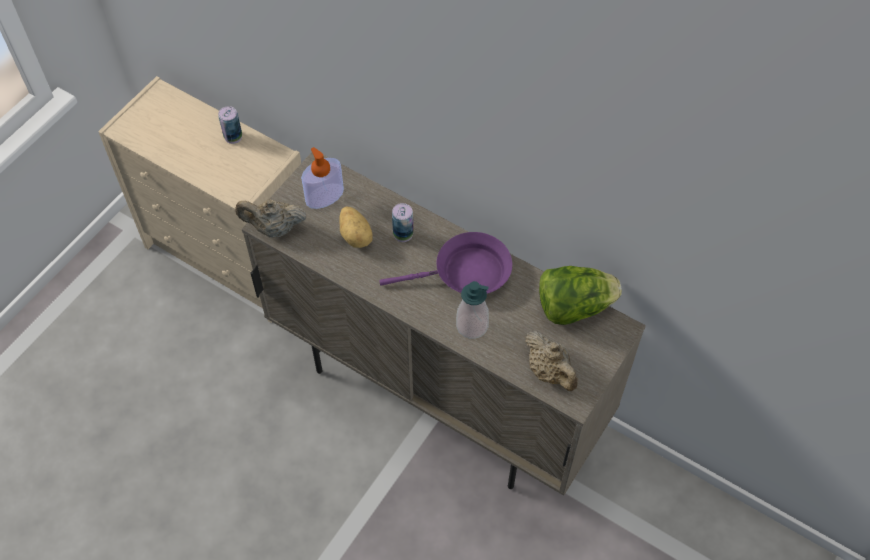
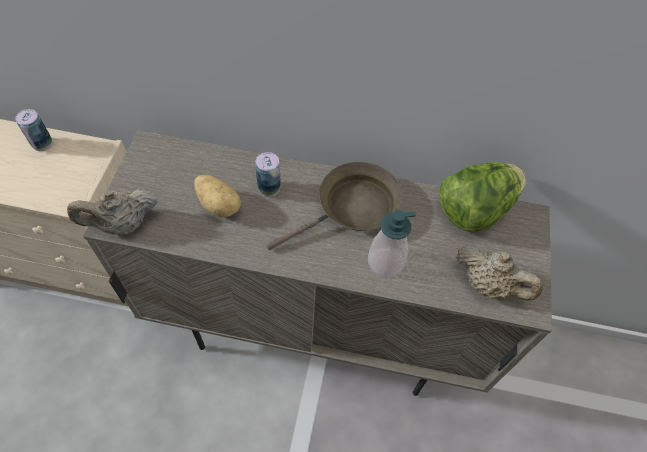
camera: 25 degrees left, 0 degrees up
(324, 196) = (167, 173): soap dispenser -> none
(466, 273) = (352, 209): purple frying pan -> brown frying pan

